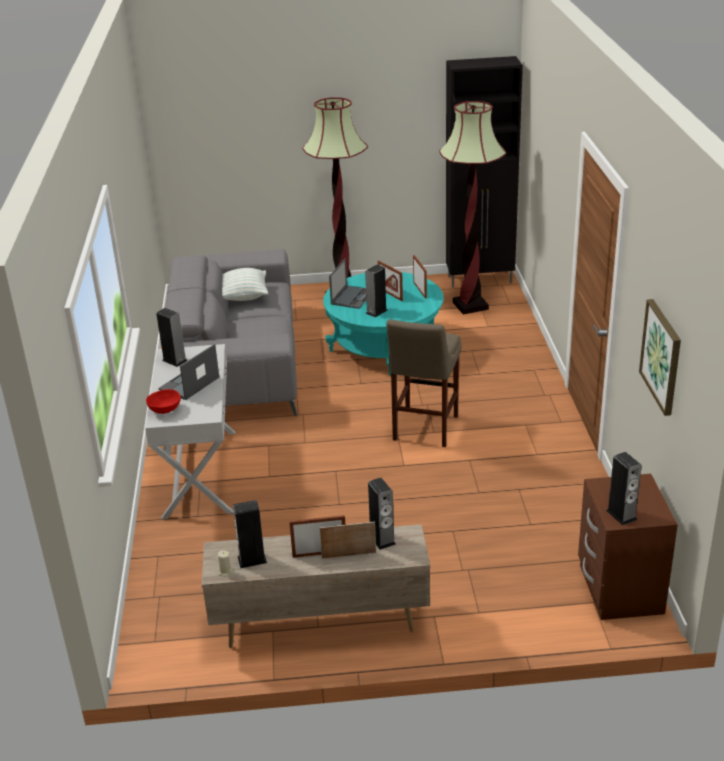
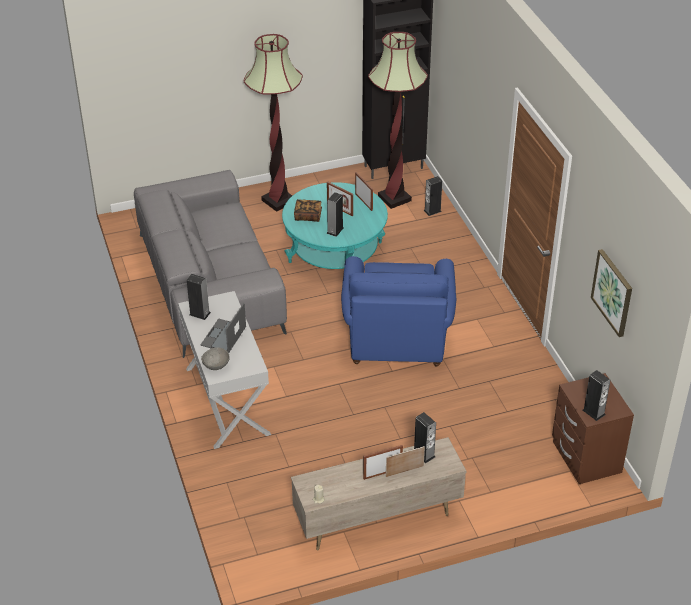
camera: 15 degrees left, 10 degrees up
(164, 410) = (216, 365): red bowl -> grey bowl
(244, 296) = (209, 224): pillow -> none
(252, 559) = (334, 486): speaker -> speaker (432, 211)
(352, 297) = (308, 216): laptop -> book
(424, 430) = (397, 334): beige stool -> blue armchair

